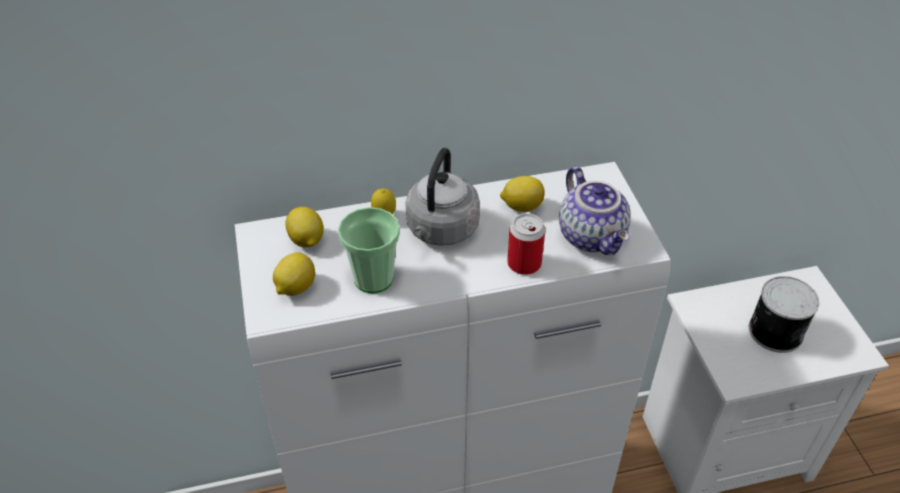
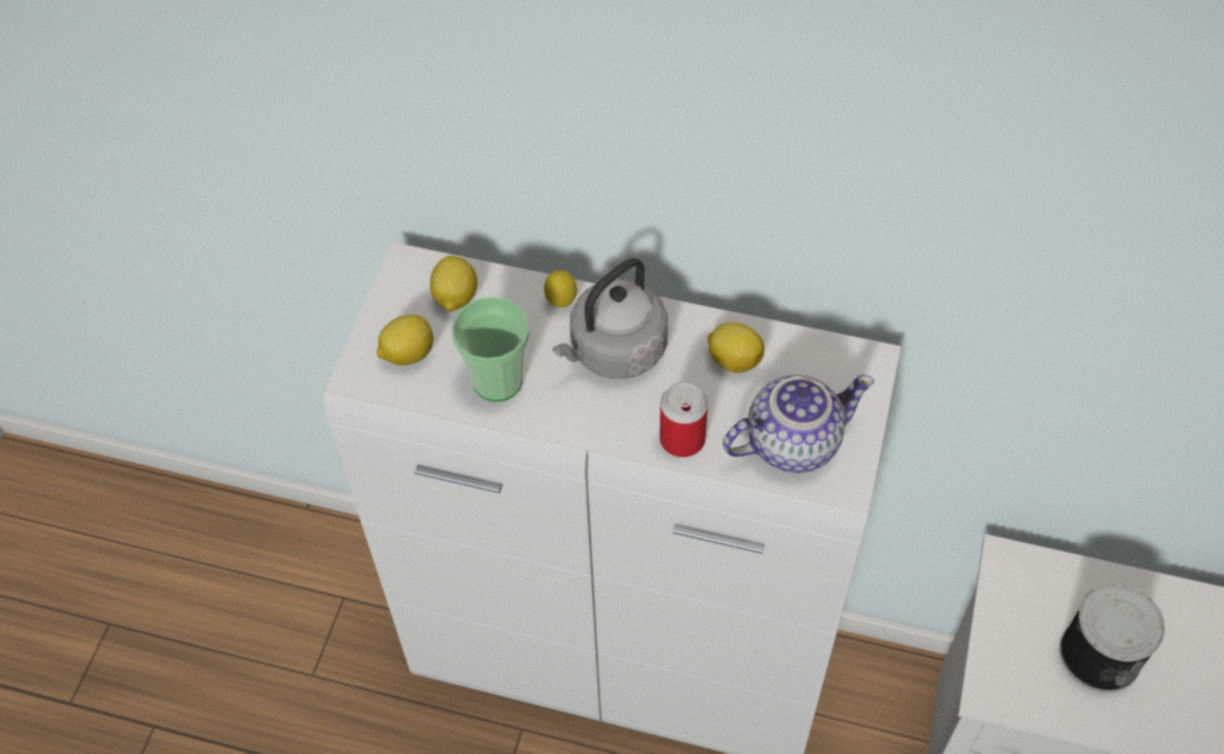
camera: 30 degrees right, 10 degrees up
(593, 236) = (792, 441): teapot -> teapot turned 120 degrees counterclockwise

